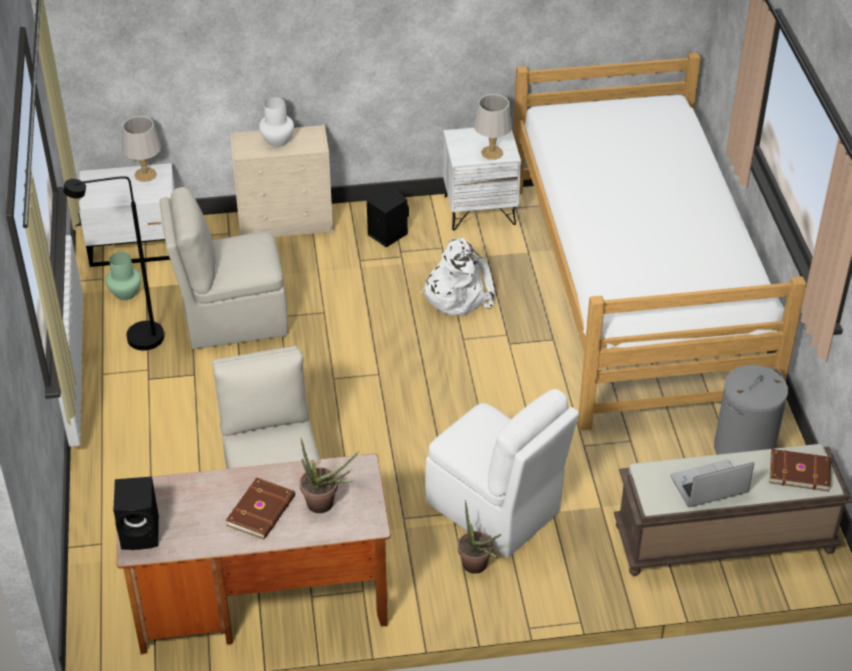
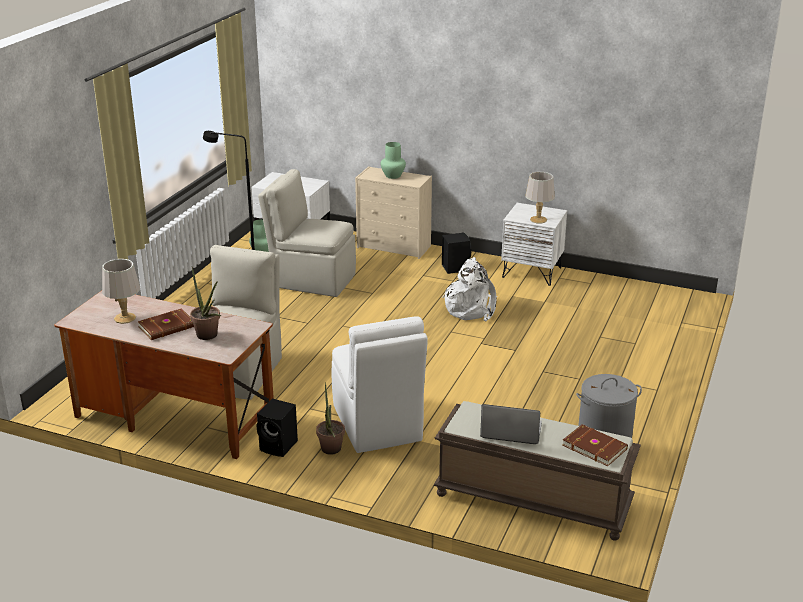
camera: 30 degrees right, 15 degrees down
(142, 533) = (86, 314): black speaker -> black speaker (279, 446)
(145, 175) = (307, 182): grey table lamp -> grey table lamp (125, 318)
(277, 140) = (393, 175): white vase -> green vase
(636, 291) = (605, 342): bed -> none

